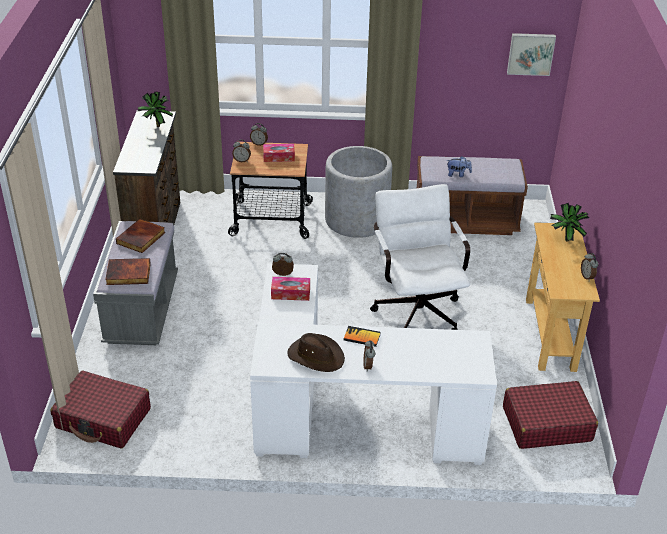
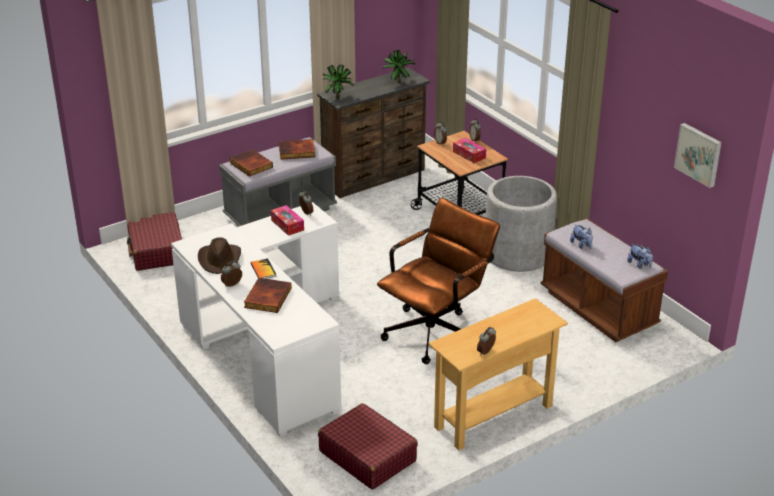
camera: 55 degrees right, 5 degrees down
(409, 353) = (267, 297): none -> book
(416, 308) = (436, 330): white office chair -> brown office chair
(507, 165) = (639, 265): none -> plush toy
(564, 239) = (530, 322): potted plant -> potted plant (338, 97)

